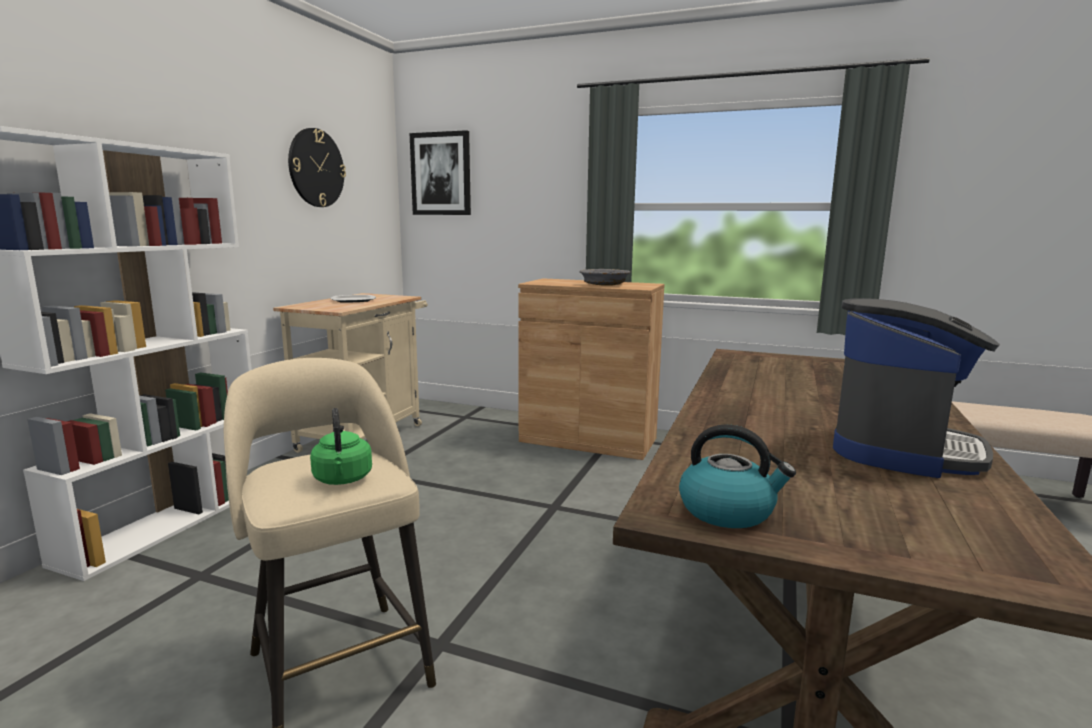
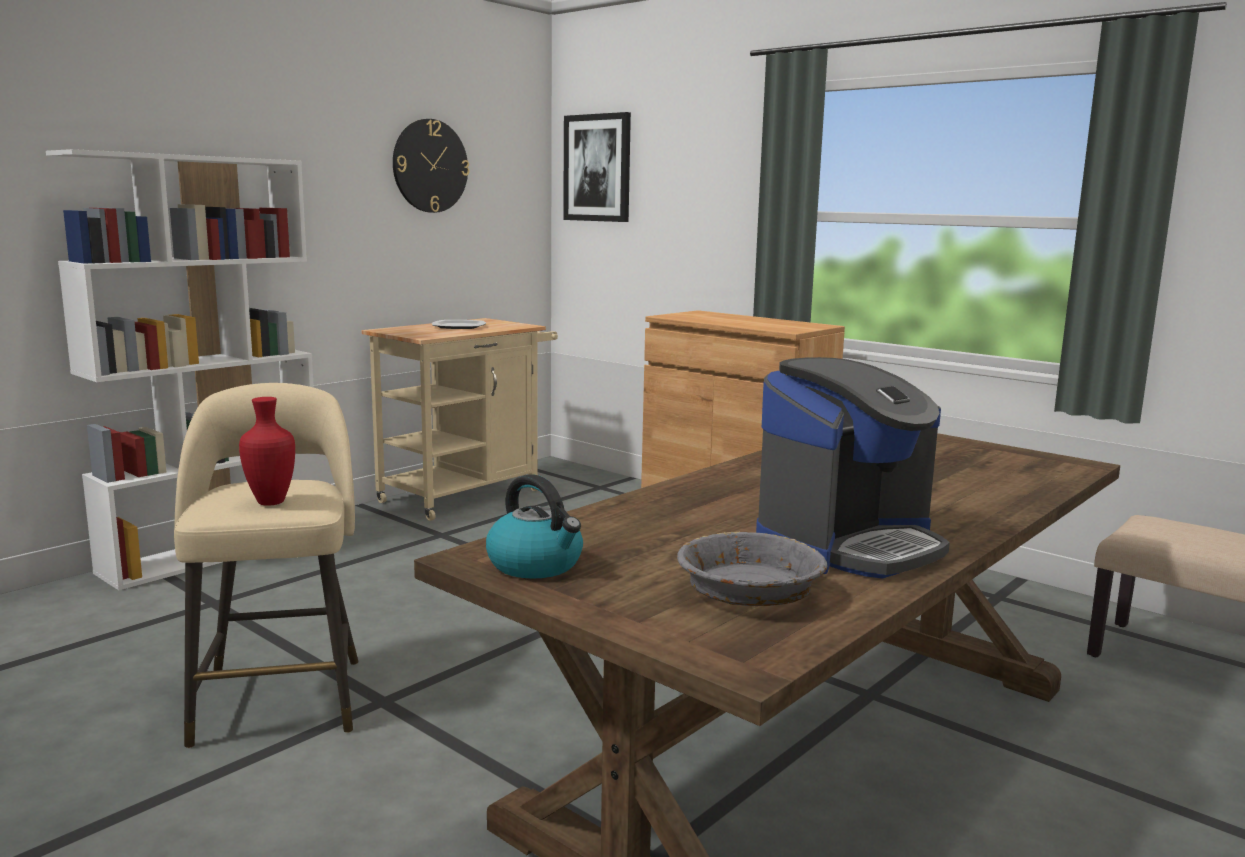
camera: 20 degrees right, 0 degrees up
(343, 480) = (272, 503): green kettle -> red vase
(604, 284) = (753, 323): grey bowl -> grey bowl (750, 593)

